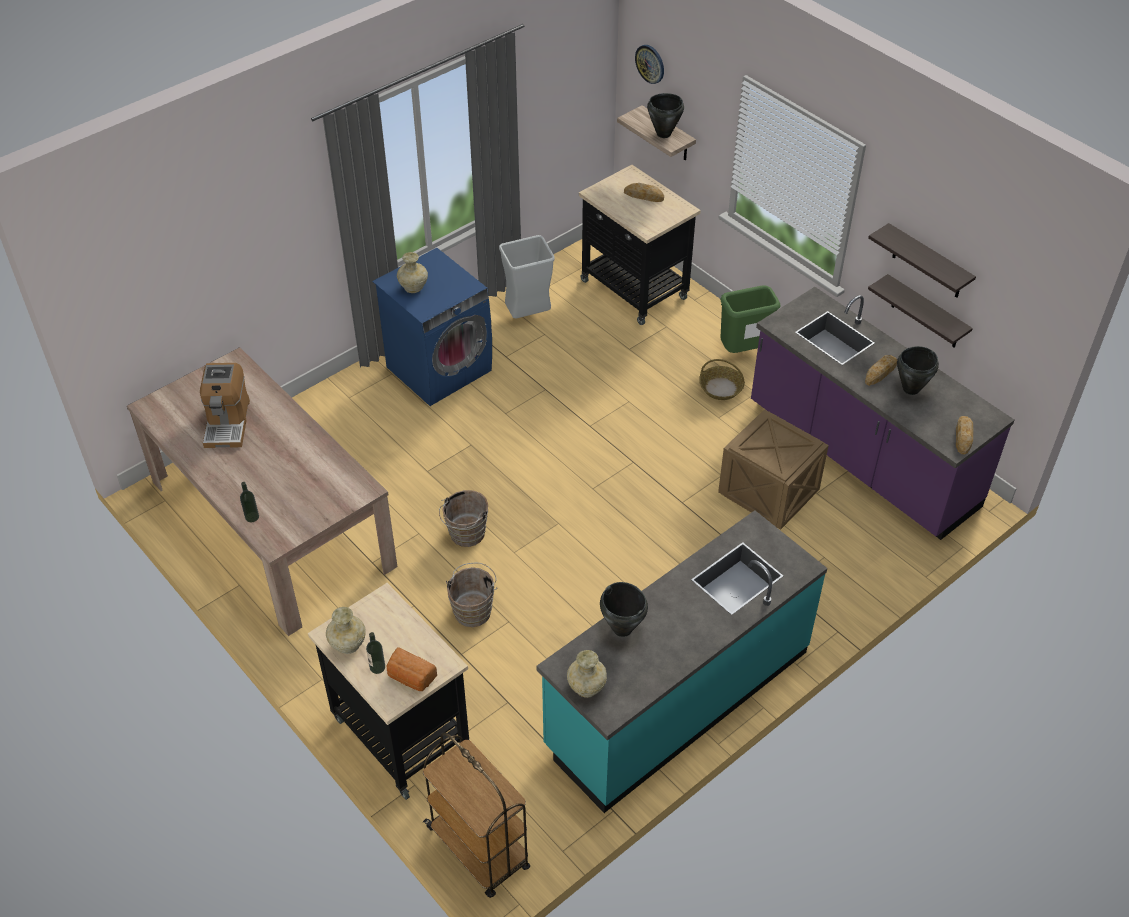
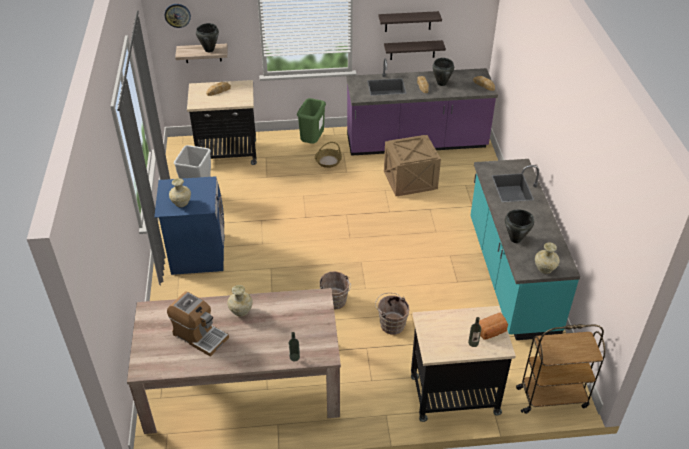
camera: 55 degrees left, 5 degrees down
(348, 645) = (447, 348): beige vase -> beige vase (241, 311)

